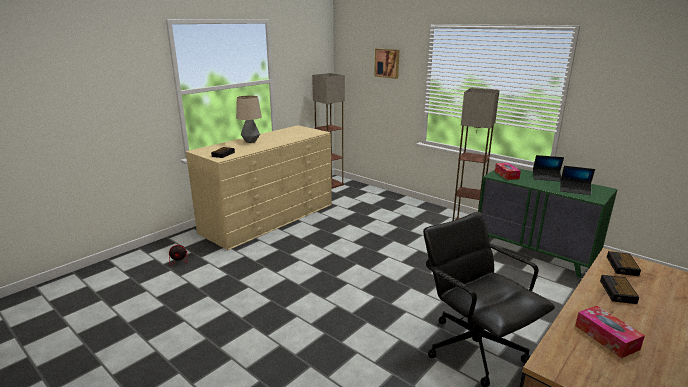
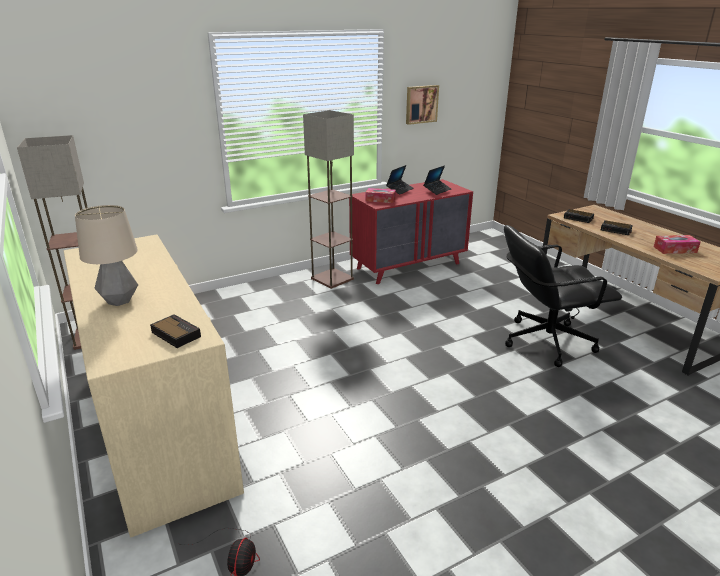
camera: 70 degrees left, 5 degrees up
(387, 63) = (139, 101): picture -> picture (421, 104)
(535, 252) = (409, 266): green dresser -> red dresser

